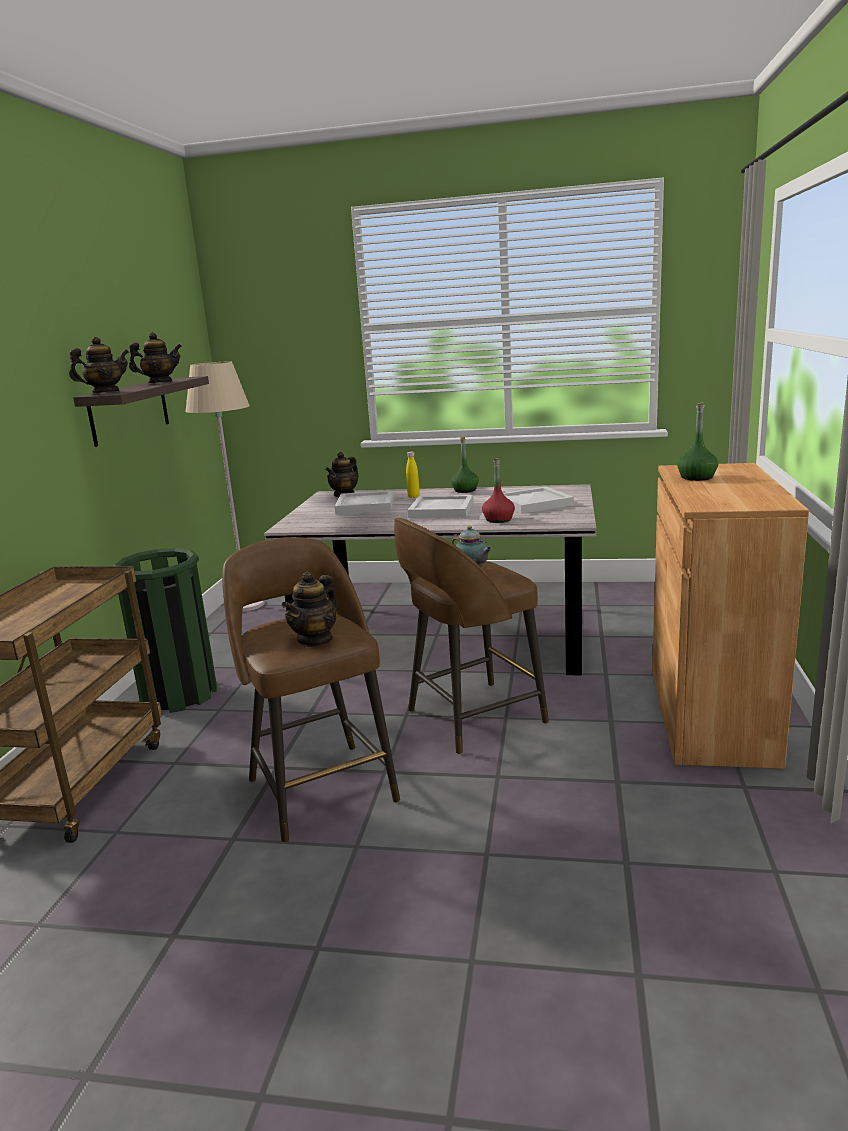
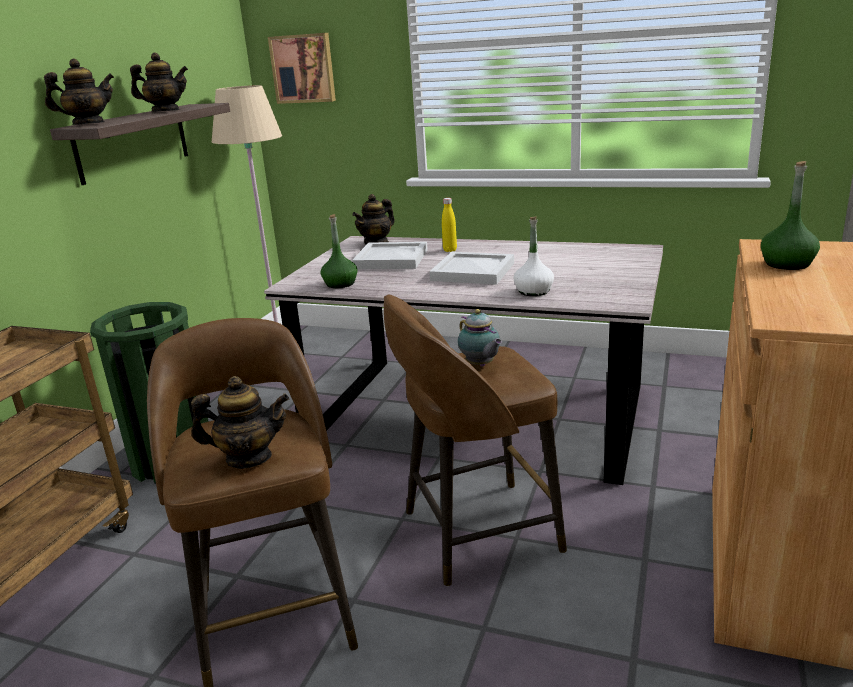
camera: 10 degrees right, 5 degrees up
(263, 347) = (303, 68): none -> picture
(315, 639) = (248, 458): teapot -> teapot turned 135 degrees counterclockwise
(465, 490) = (511, 245): green bottle -> green bottle (340, 284)
(498, 519) = (533, 291): red bottle -> white bottle
(532, 503) = (583, 269): white tray -> none

